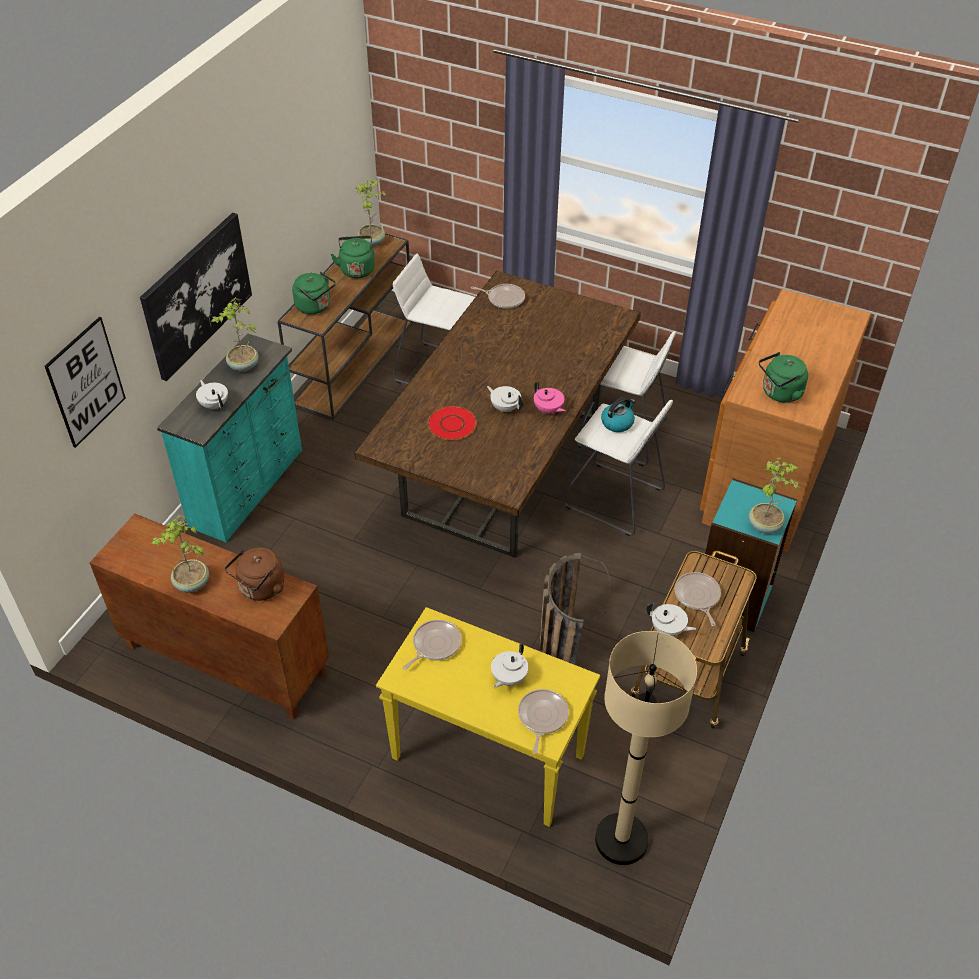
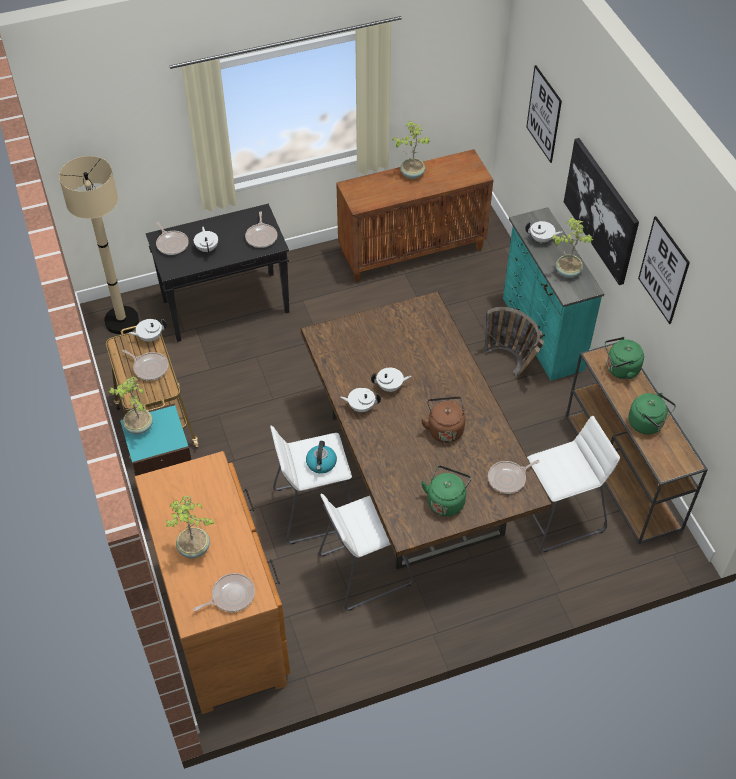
camera: 135 degrees right, 5 degrees up
(260, 589) = (377, 194): brown kettle -> brown kettle (444, 428)
(268, 194) = (663, 270): none -> picture
(372, 242) = (679, 459): potted plant -> potted plant (194, 549)
(452, 424) = (406, 350): red plate -> none
(486, 757) = (227, 306): yellow console table -> black console table
(548, 410) = (361, 407): pink teapot -> white teapot
(563, 637) = (251, 392): basket -> basket (512, 366)
(779, 393) = (190, 486): green kettle -> green kettle (446, 500)
(811, 312) = (231, 596): none -> frying pan

